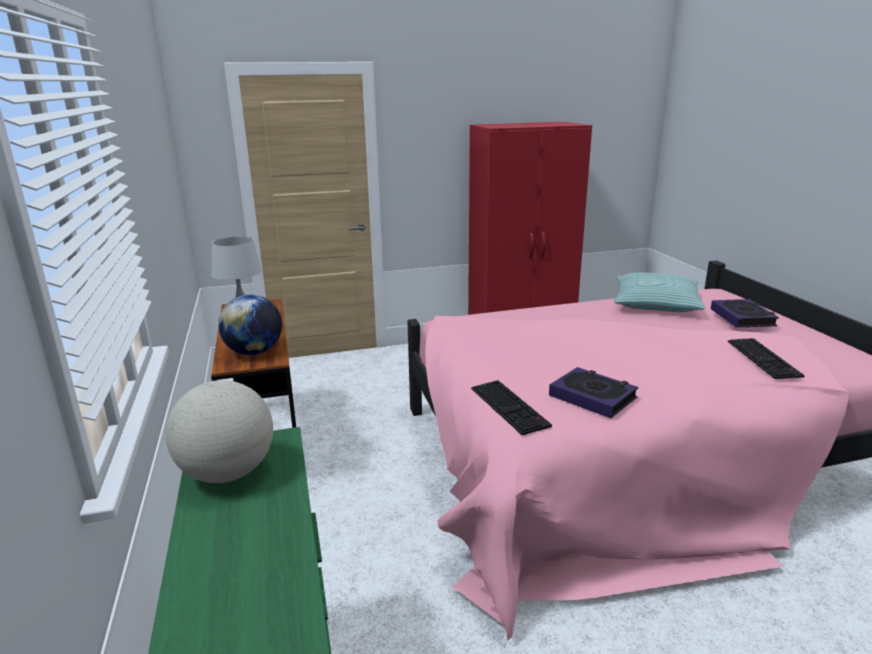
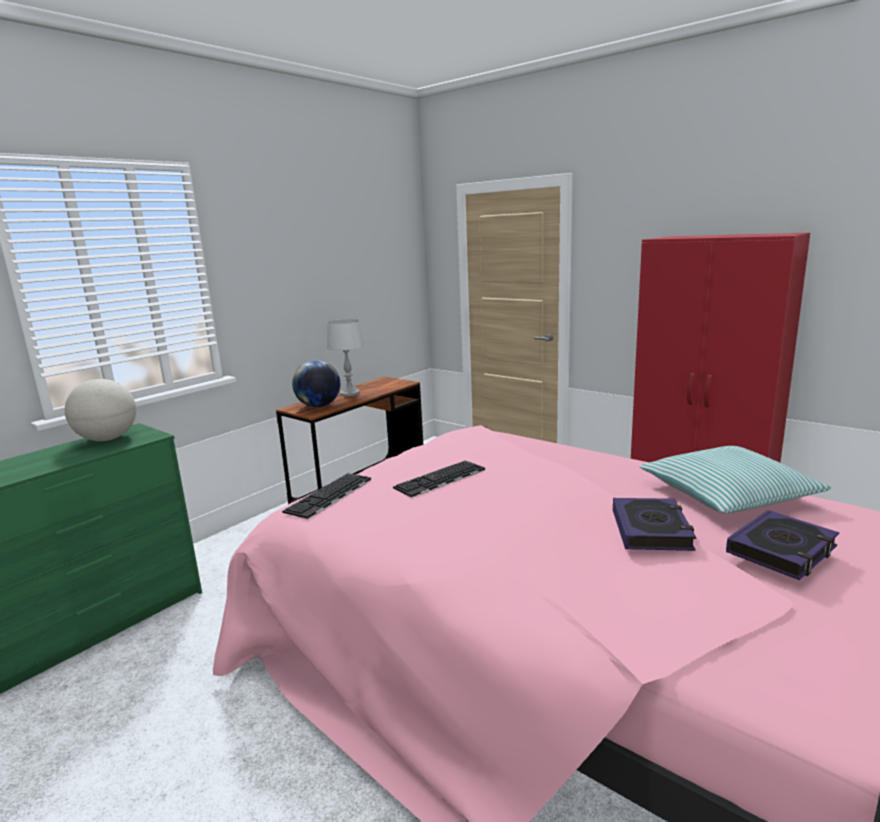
camera: 55 degrees right, 5 degrees down
(592, 397) = (387, 520): book -> book (651, 530)
(765, 359) = (644, 592): keyboard -> keyboard (440, 479)

